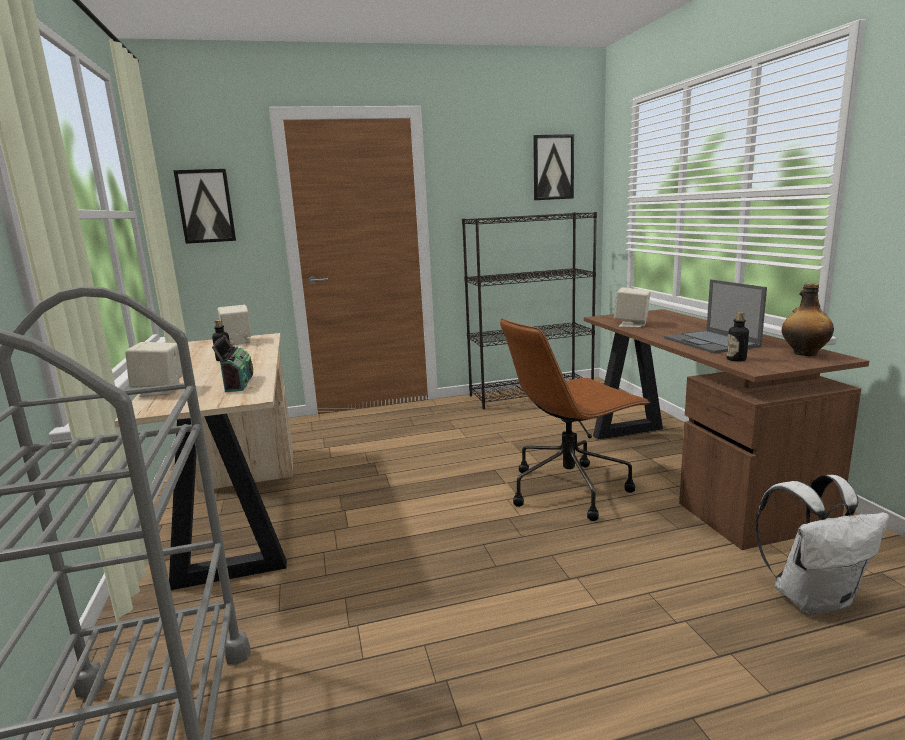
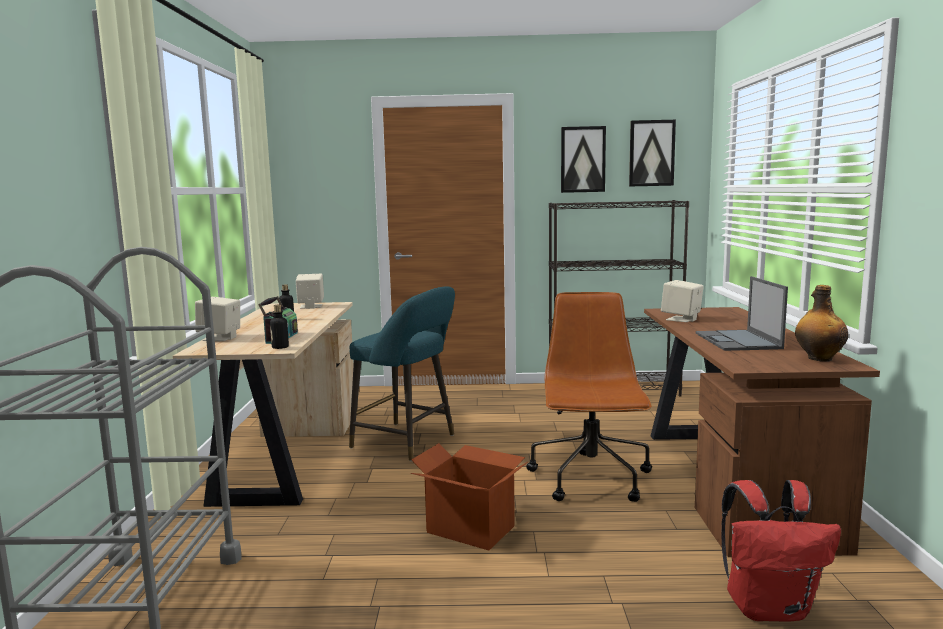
camera: 15 degrees right, 5 degrees down
(206, 206) = (309, 184): picture -> picture (582, 159)
(367, 475) = (408, 442): none -> turquoise stool
(489, 563) = (471, 529): none -> cardboard box
(570, 489) = (591, 479): brown office chair -> brown office chair turned 105 degrees clockwise
(736, 359) = (738, 357): bottle -> bottle (280, 347)
(813, 597) = (769, 608): white backpack -> red backpack

